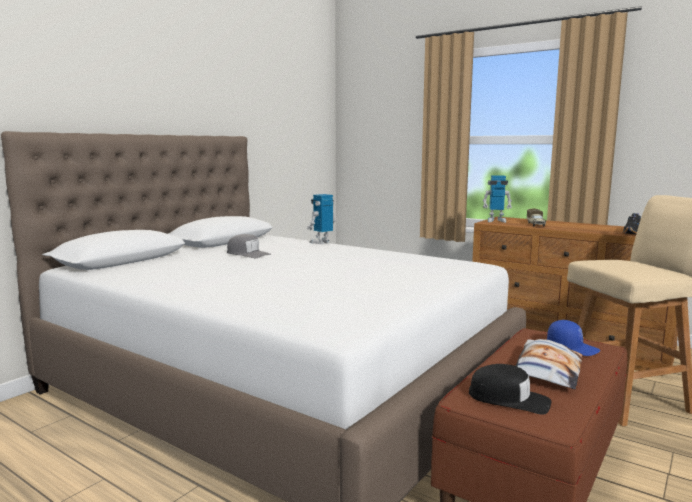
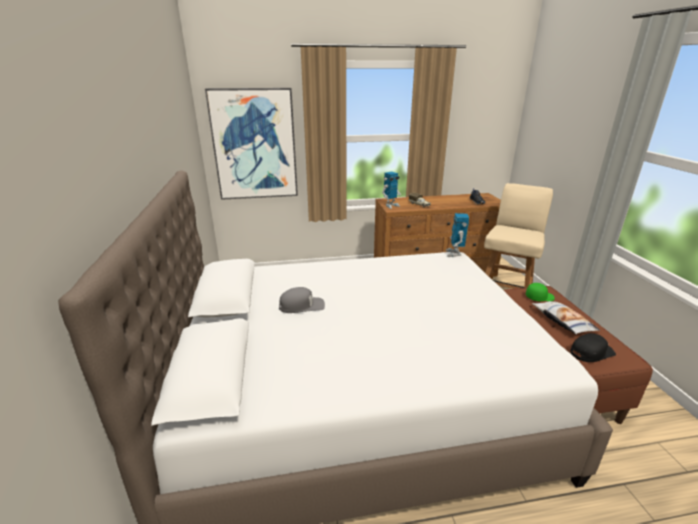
camera: 45 degrees left, 15 degrees up
(321, 242) = (314, 264): toy robot -> toy robot (454, 253)
(379, 144) = (254, 145): none -> picture
(572, 348) = (539, 297): blue cap -> green cap

